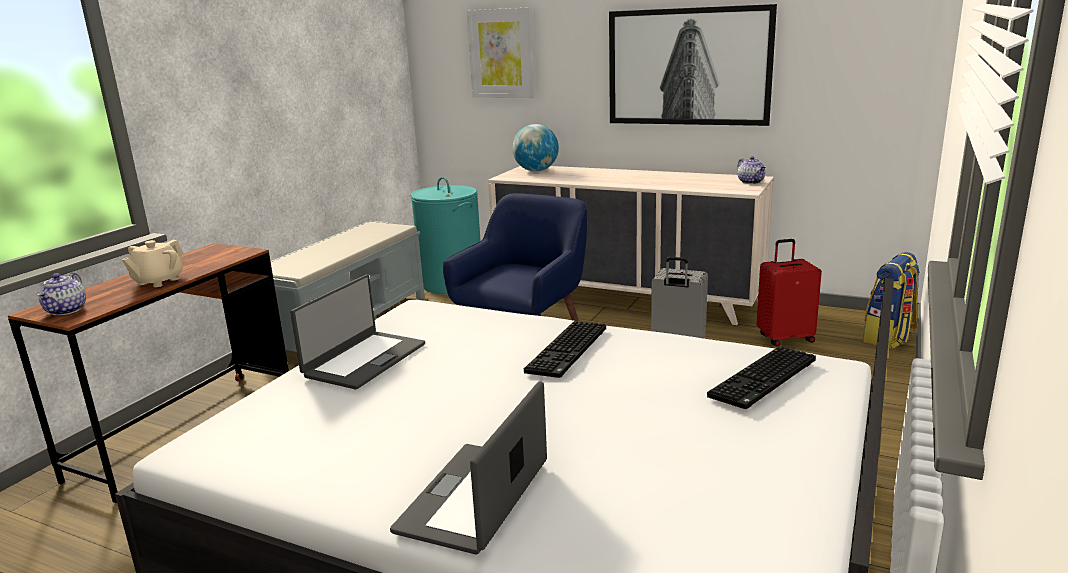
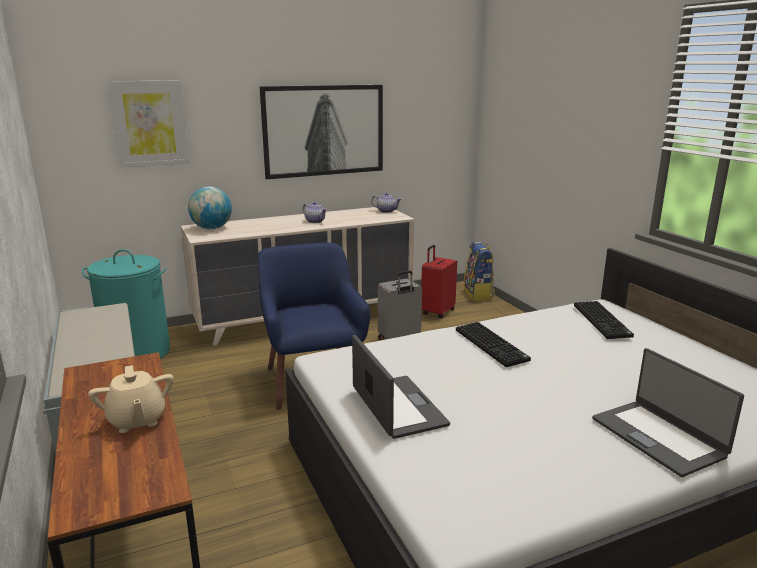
camera: 50 degrees left, 0 degrees up
(66, 310) = (124, 490): teapot -> teapot (315, 221)

